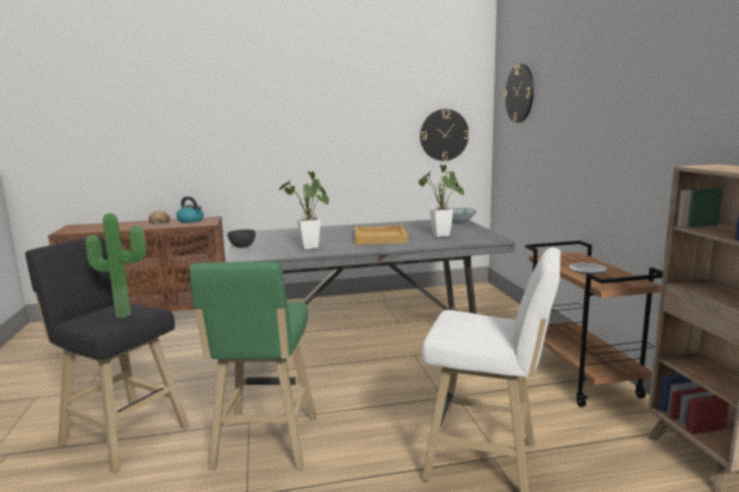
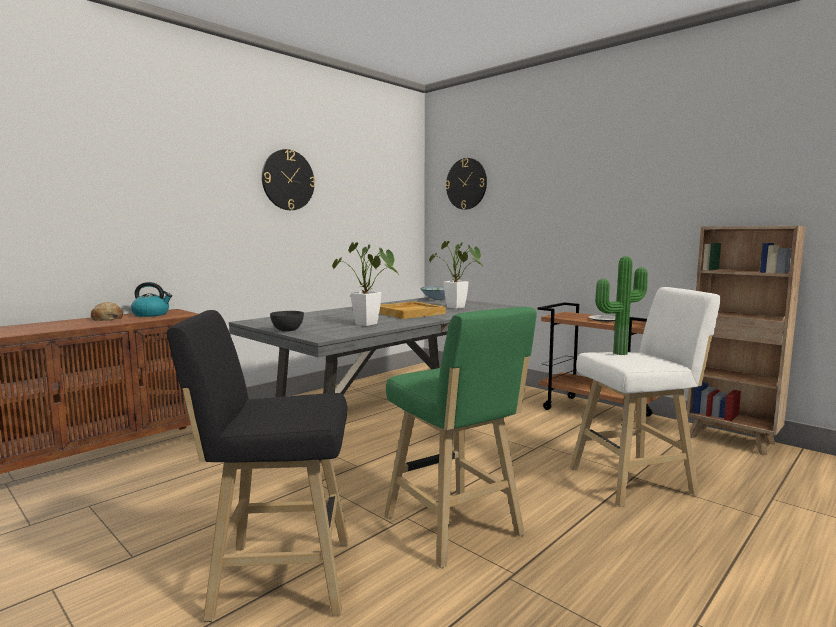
camera: 35 degrees left, 5 degrees down
(125, 314) = (308, 402): potted plant -> potted plant (618, 353)
(444, 135) = (390, 220): wall clock -> wall clock (288, 180)

